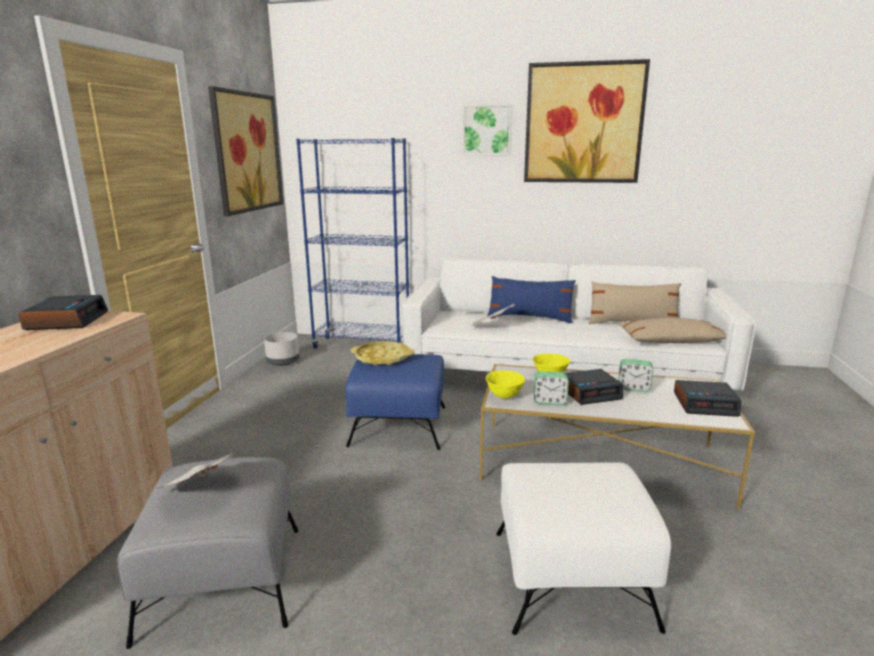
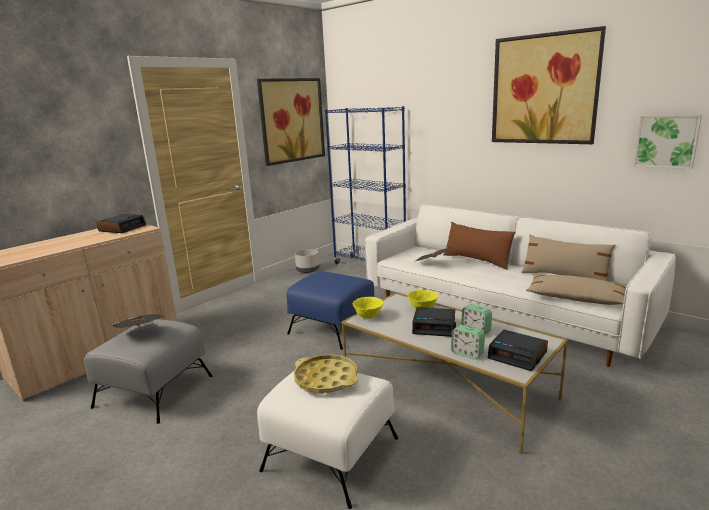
camera: 30 degrees right, 0 degrees up
(382, 358) = (324, 276): yellow tray -> yellow tray (326, 379)
(487, 130) = (464, 98): picture -> picture (666, 141)
(529, 318) = (477, 260): blue pillow -> brown pillow
(549, 402) = (394, 327): alarm clock -> alarm clock (467, 353)

